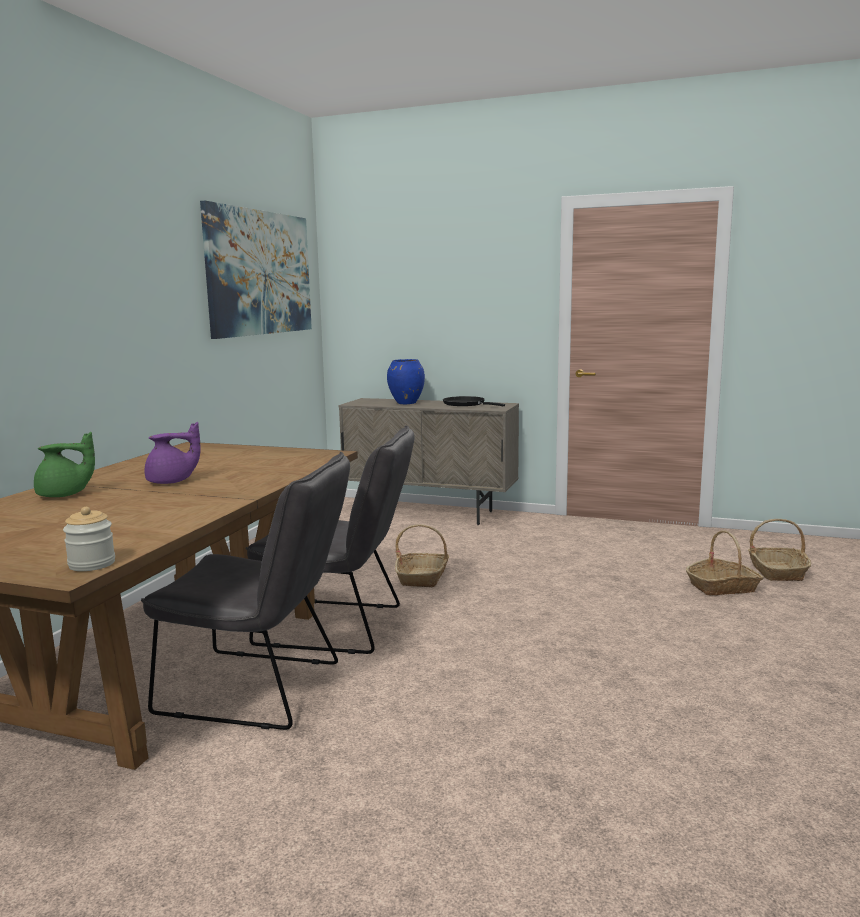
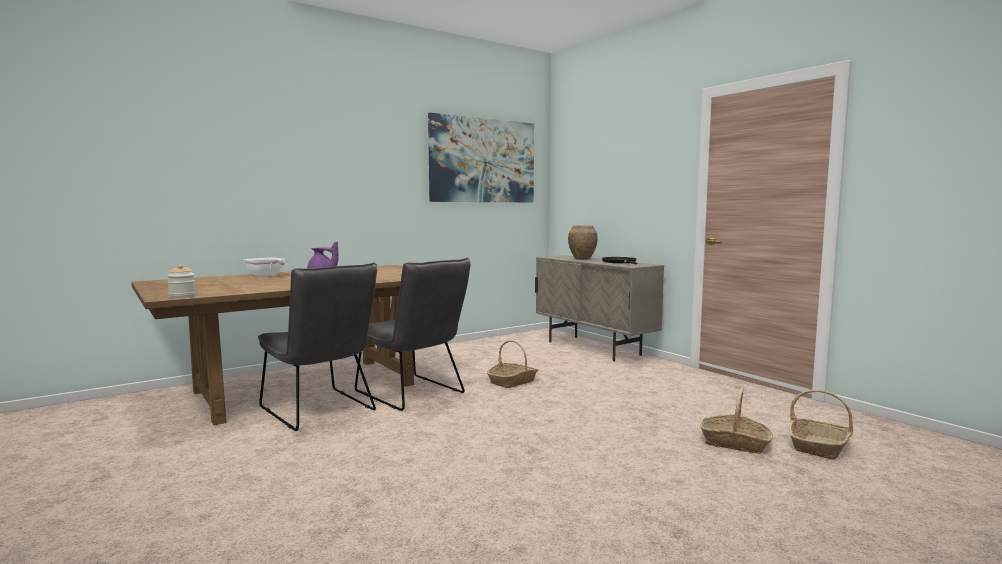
camera: 35 degrees right, 5 degrees down
(64, 495) = (266, 276): green teapot -> frying pan
(406, 403) = (582, 259): blue vase -> brown vase

